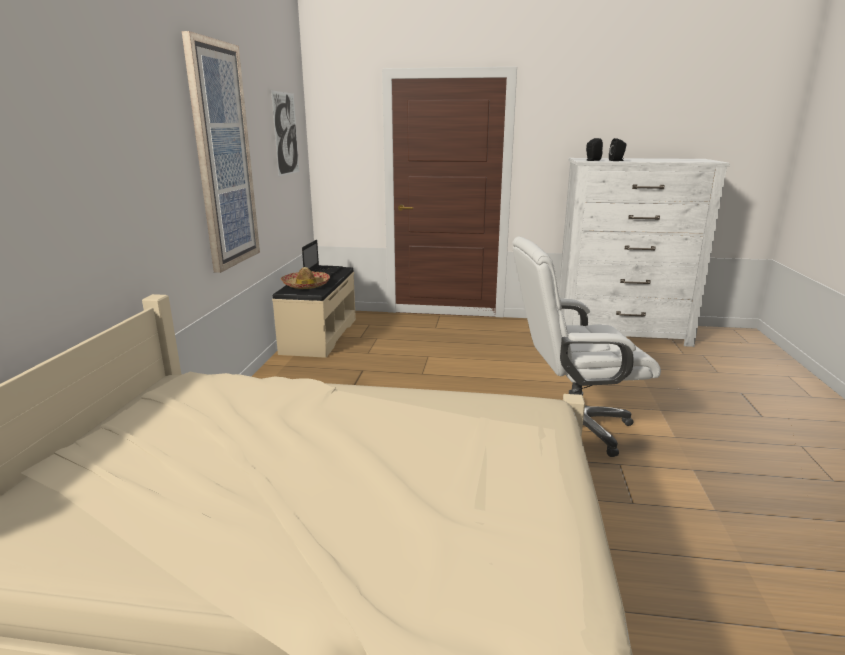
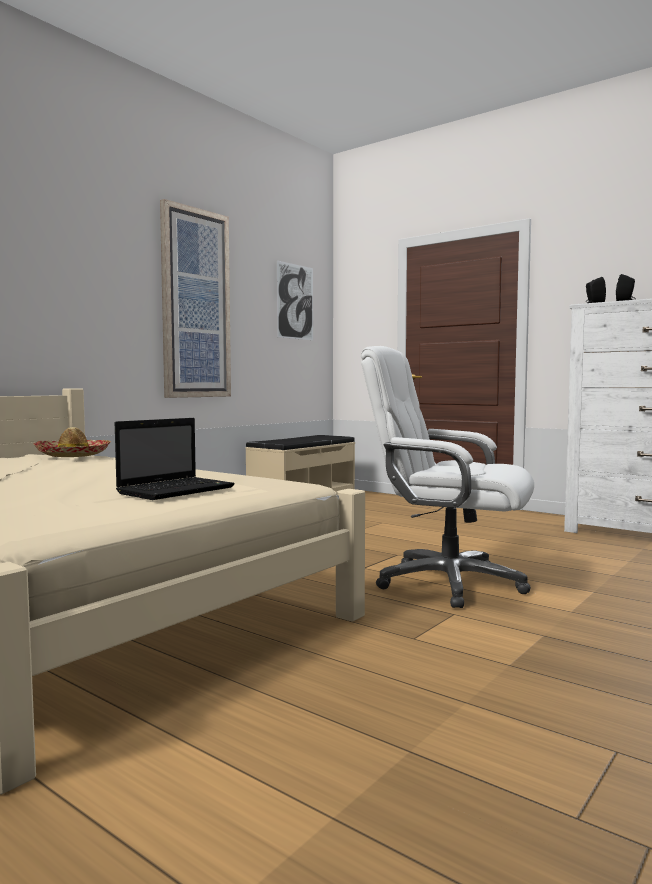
camera: 30 degrees right, 15 degrees down
(305, 285) = (283, 440): hat -> hat (73, 455)
(323, 272) = (318, 437): laptop -> laptop (177, 490)

